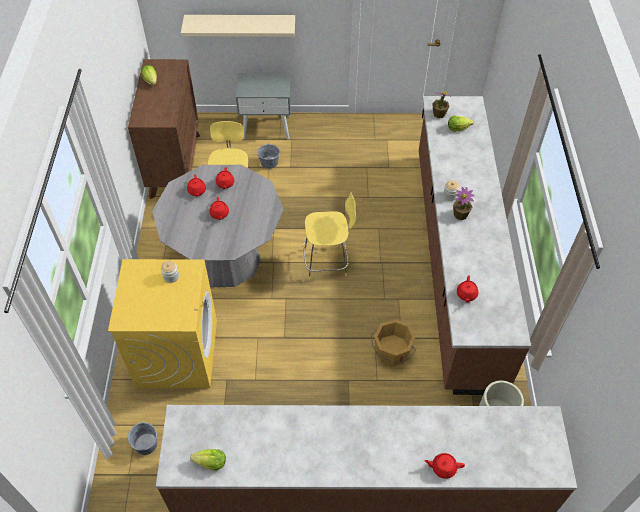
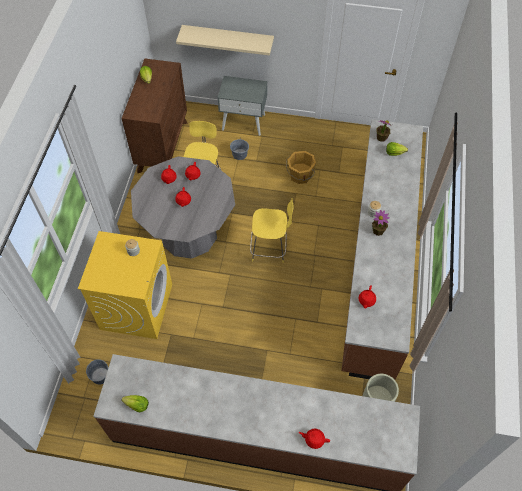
camera: 10 degrees right, 5 degrees up
(391, 353) = (306, 333): orange bucket -> orange bucket (300, 175)

